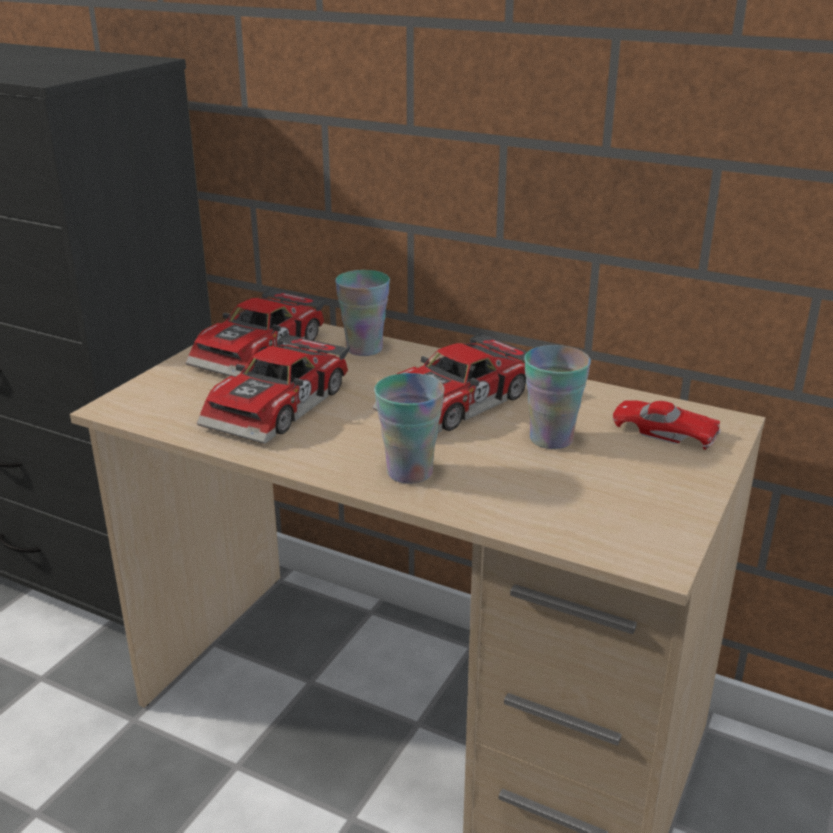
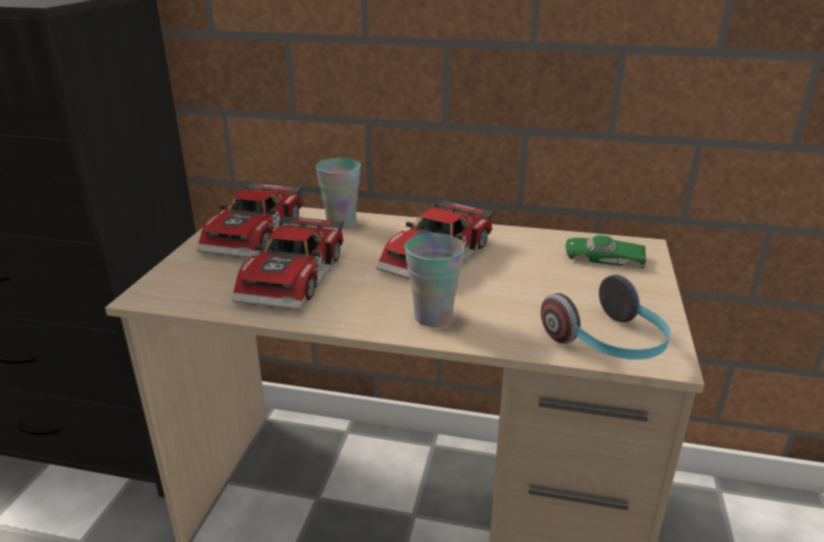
camera: 15 degrees left, 0 degrees up
(551, 439) = (527, 275): cup -> none
(598, 532) = (608, 344): none -> headphones
(664, 431) = (604, 258): red toy car -> green toy car

